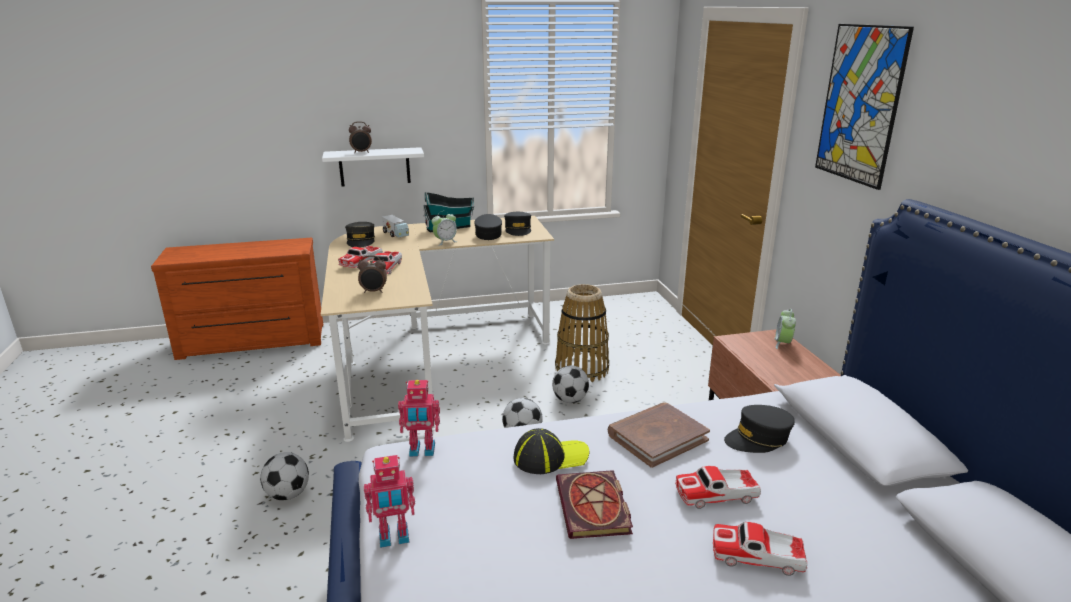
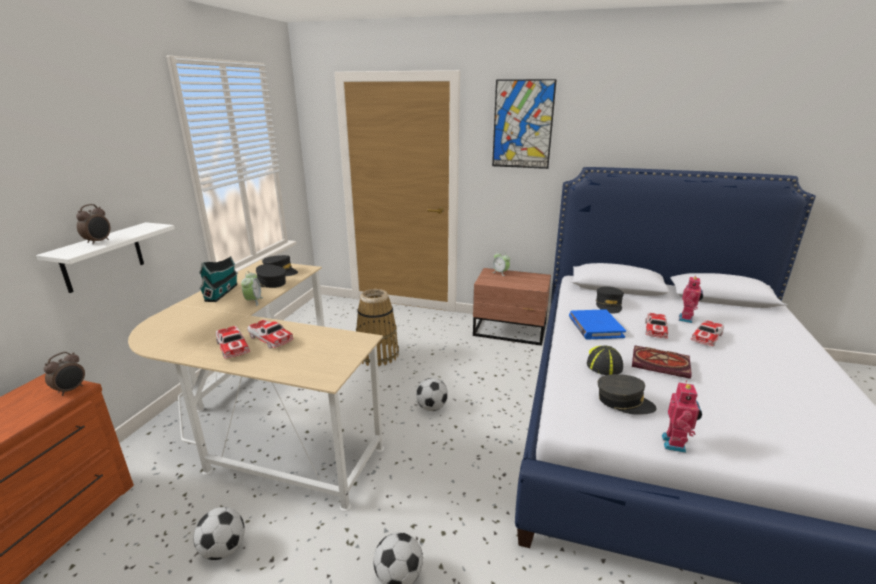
camera: 60 degrees left, 0 degrees up
(361, 241) = (170, 336): grey cap -> grey cap (624, 402)
(374, 291) = (320, 354): alarm clock -> alarm clock (71, 390)
(396, 234) = (188, 317): toy truck -> none
(422, 451) = (572, 407): toy robot -> toy robot (687, 319)
(570, 400) = (409, 373): football -> football (223, 549)
(657, 437) = (595, 327): brown book -> blue book

